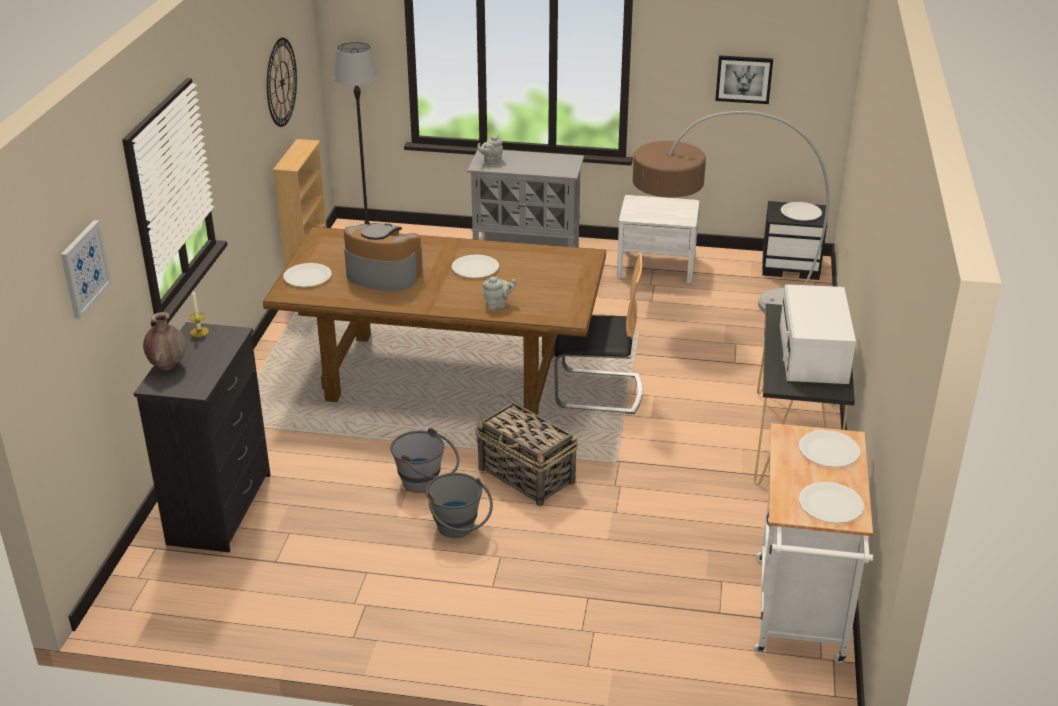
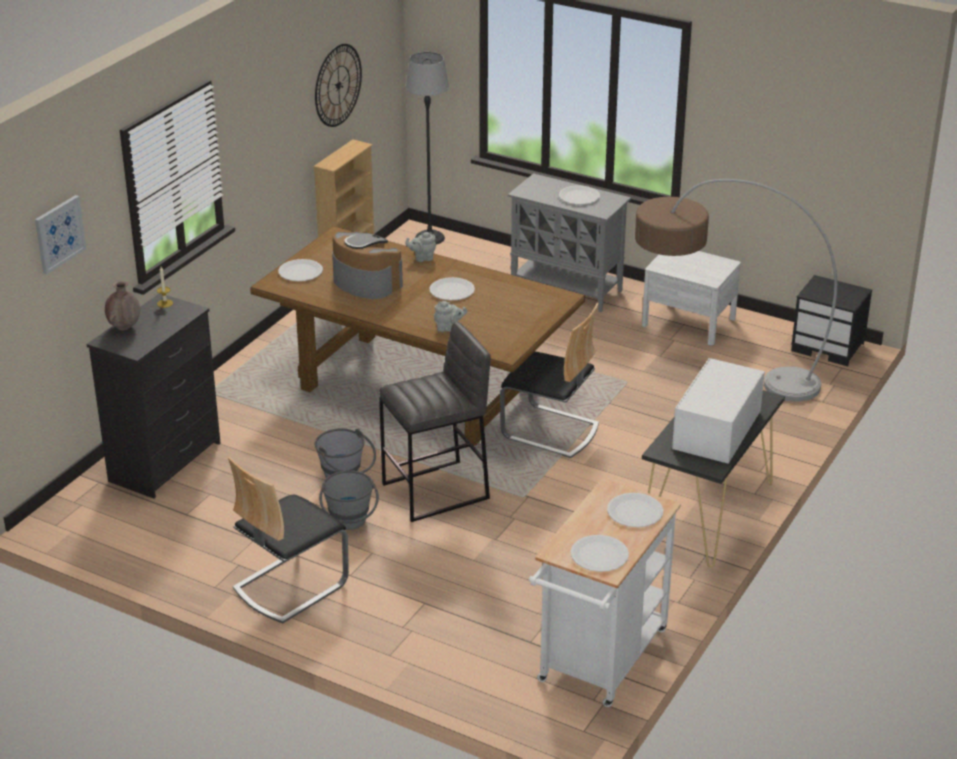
camera: 20 degrees right, 0 degrees up
(435, 614) = (289, 585): none -> chair
(491, 161) = (536, 189): grey teapot -> grey teapot (422, 258)
(527, 476) = (437, 491): basket -> grey stool
(744, 79) = (794, 145): picture -> none
(801, 213) = (838, 293): white plate -> white plate (579, 197)

